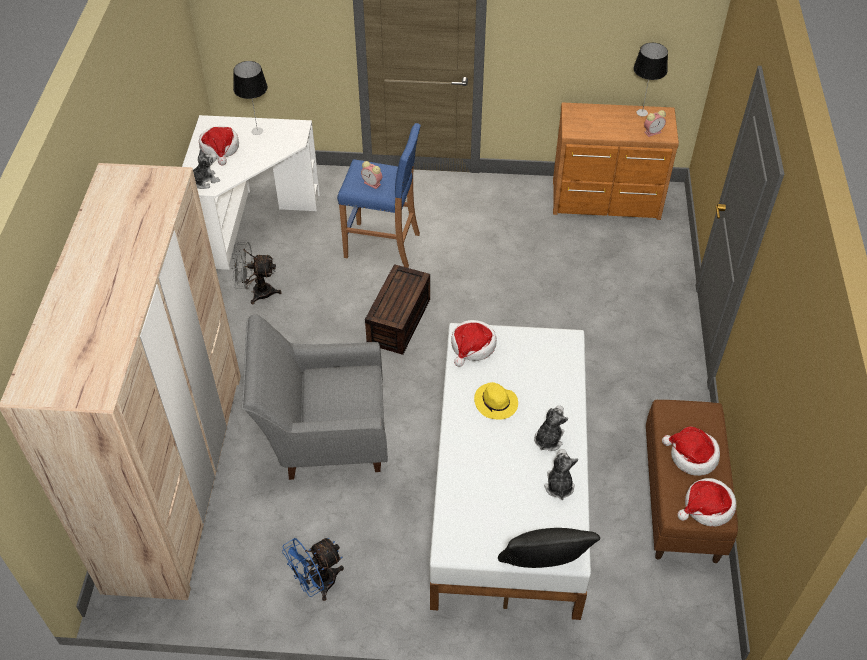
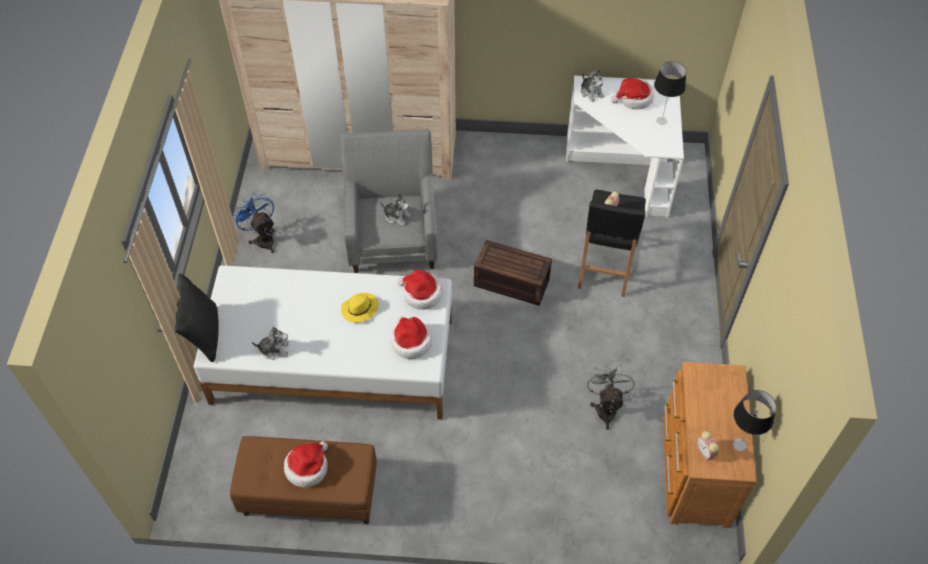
camera: 90 degrees right, 5 degrees up
(257, 292) = (541, 182): grey fan -> grey fan (606, 407)
(383, 245) = (605, 268): blue stool -> black stool
(548, 439) = (320, 345): plush toy -> plush toy (396, 216)
(707, 507) = (254, 472): hat -> hat (410, 342)

